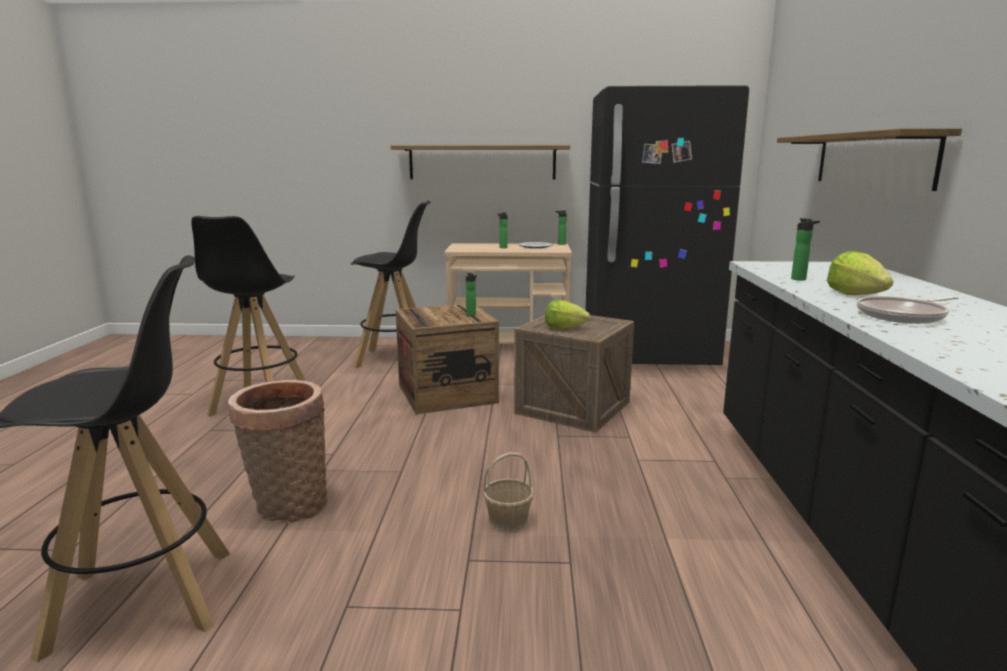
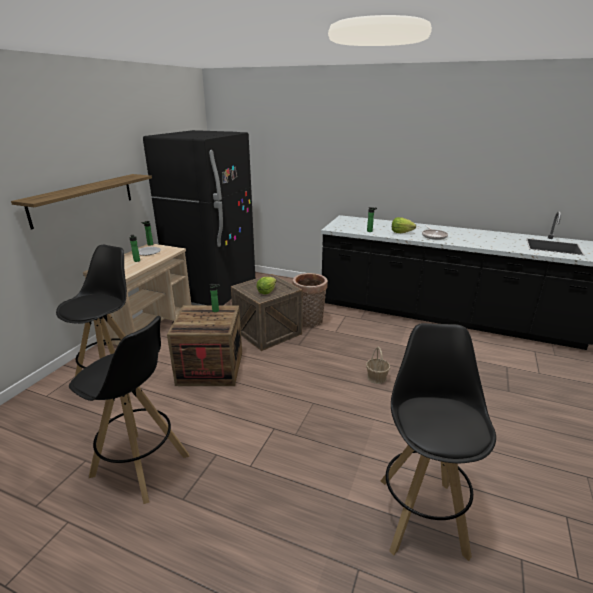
camera: 70 degrees left, 10 degrees up
(287, 506) = (336, 452): basket -> basket (309, 322)
(872, 159) = (331, 172): shelf -> none

